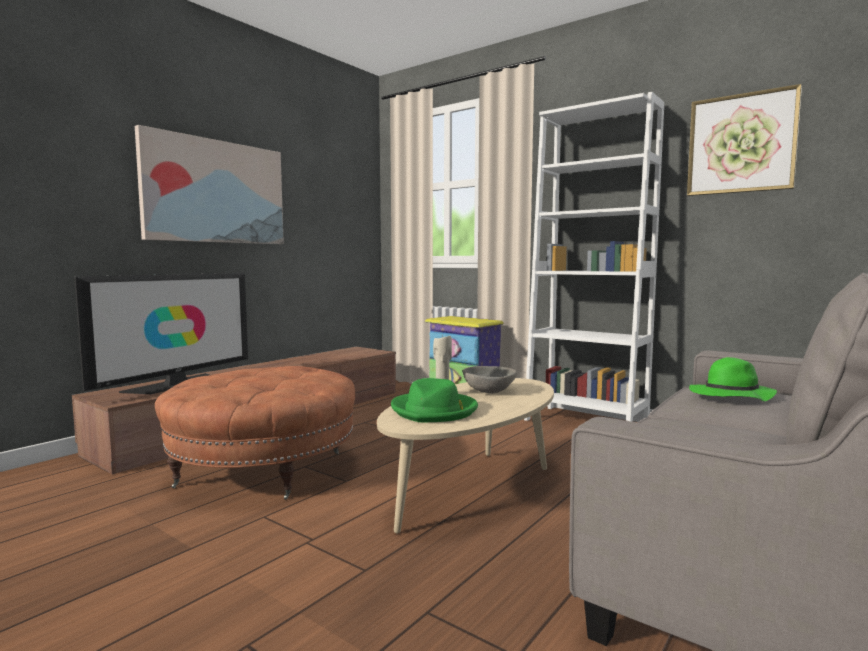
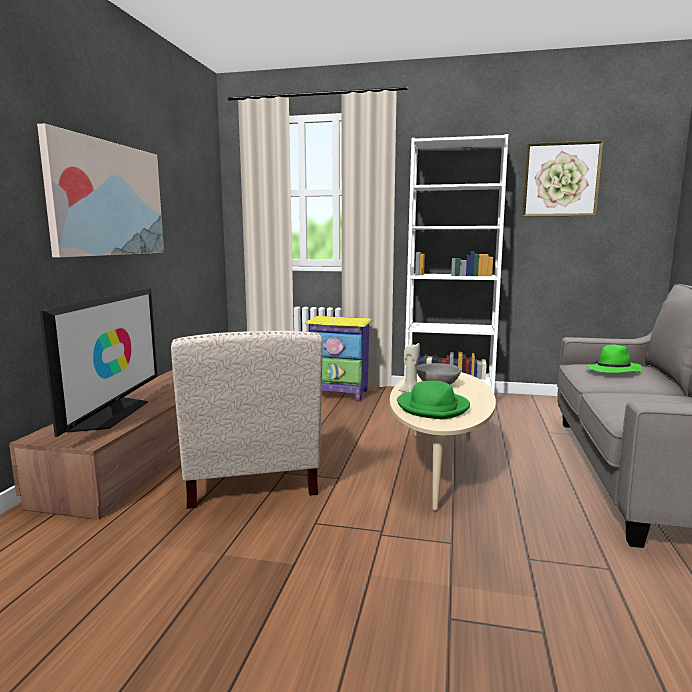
camera: 25 degrees left, 5 degrees up
(263, 469) = (250, 482): brown ottoman -> beige armchair

